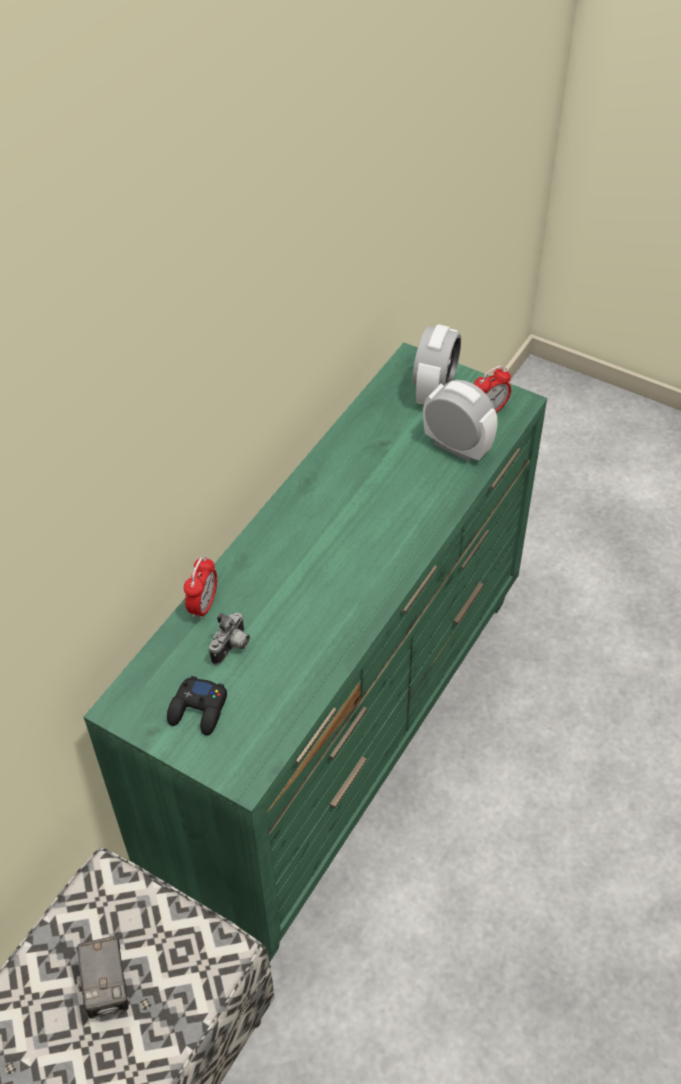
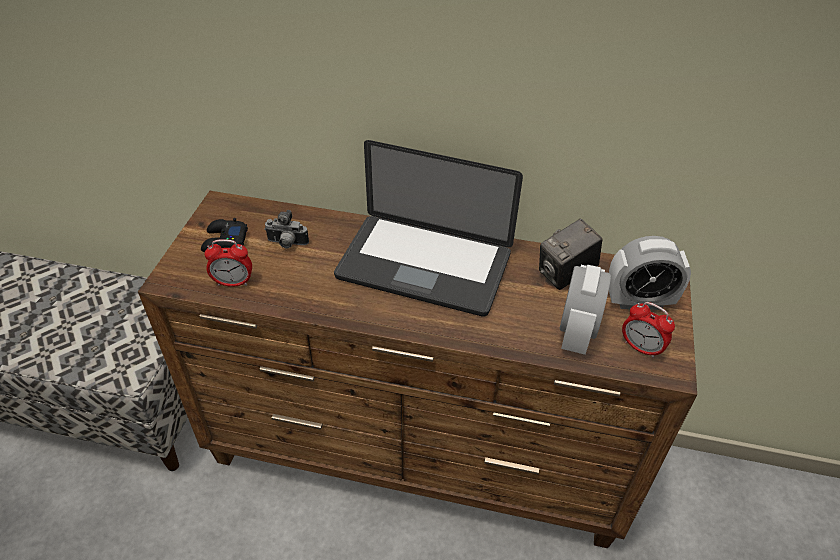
camera: 70 degrees right, 5 degrees down
(108, 989) = (101, 324): camera -> camera (565, 275)
(203, 605) = (322, 219): alarm clock -> alarm clock (233, 282)
(322, 532) = (424, 266): none -> laptop
(344, 734) = (418, 457): green dresser -> brown dresser

